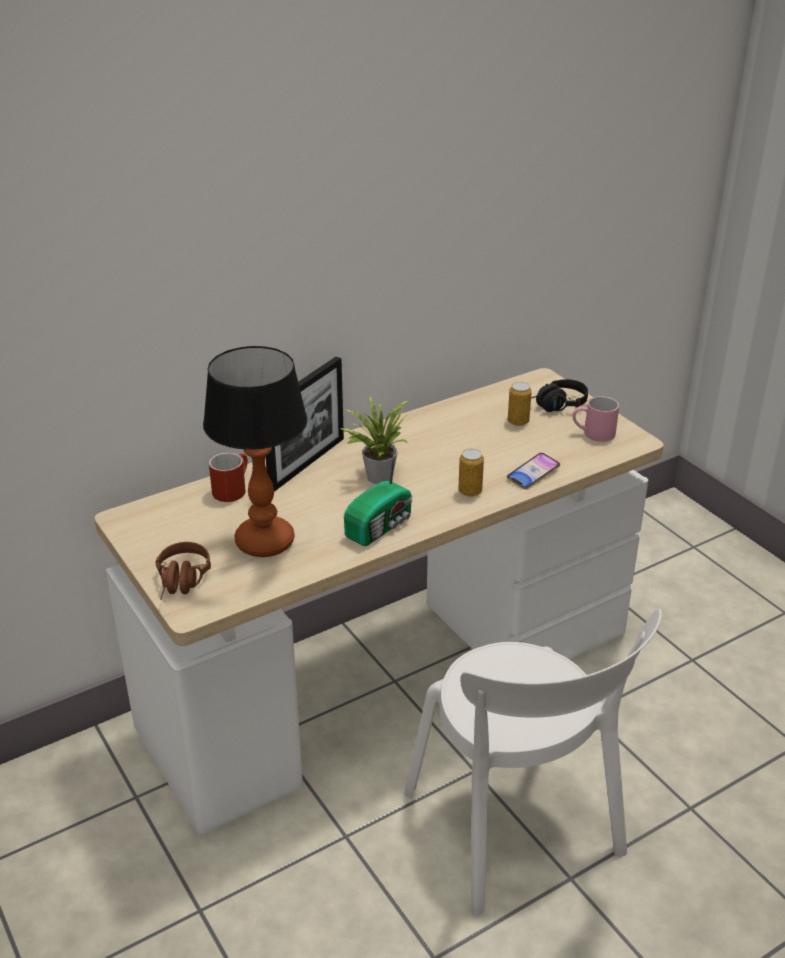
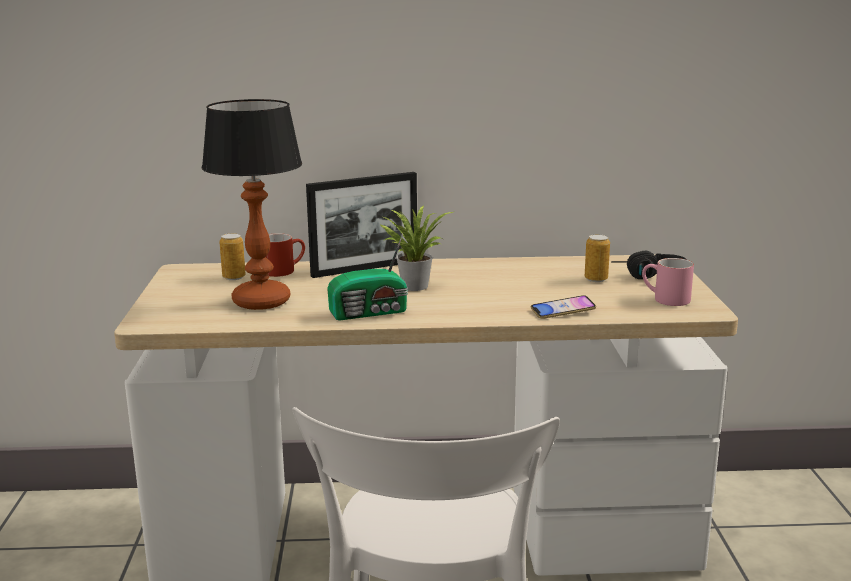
camera: 30 degrees right, 15 degrees down
(182, 583) = (163, 309): brown headphones -> none
(470, 491) = (484, 309): can -> can (234, 277)

